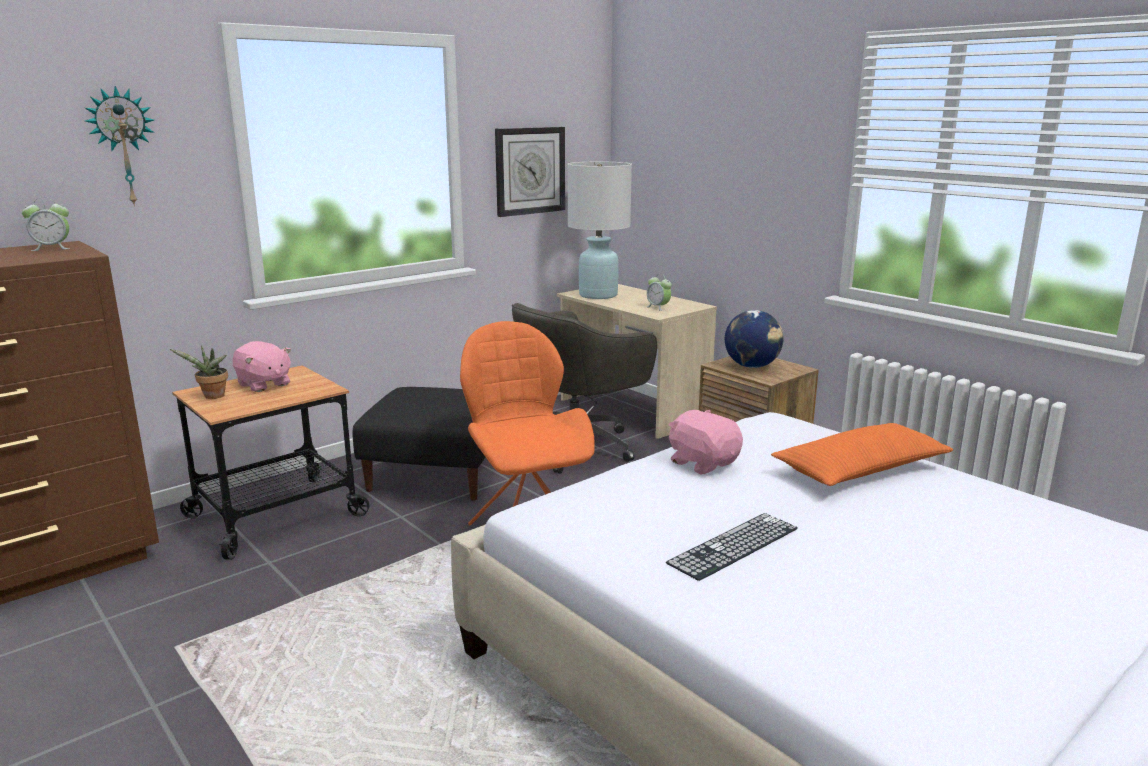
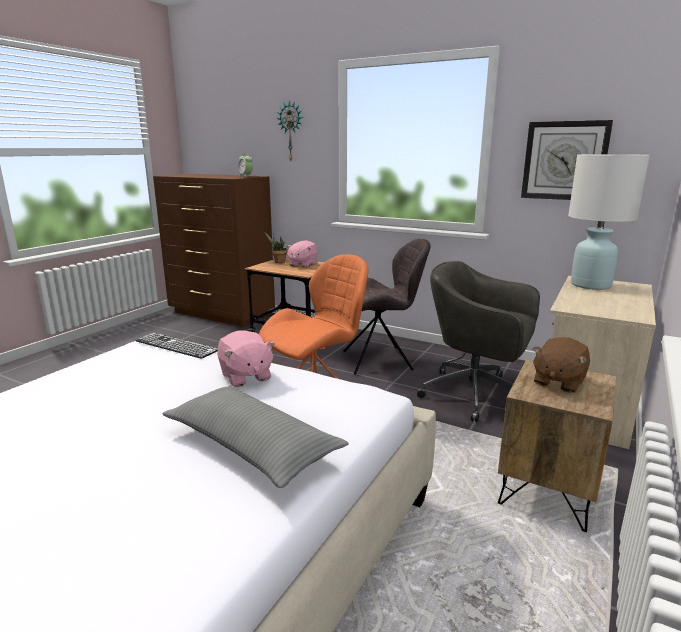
camera: 70 degrees right, 0 degrees up
(438, 473) = (380, 360): black ottoman -> grey chair
(658, 307) = (593, 305): alarm clock -> none
(703, 463) = (245, 376): pink plush toy -> pink plush toy turned 120 degrees clockwise
(734, 545) = (93, 400): keyboard -> keyboard (176, 345)
(752, 366) = (558, 382): globe -> brown plush toy
(860, 470) = (251, 446): orange pillow -> grey pillow

